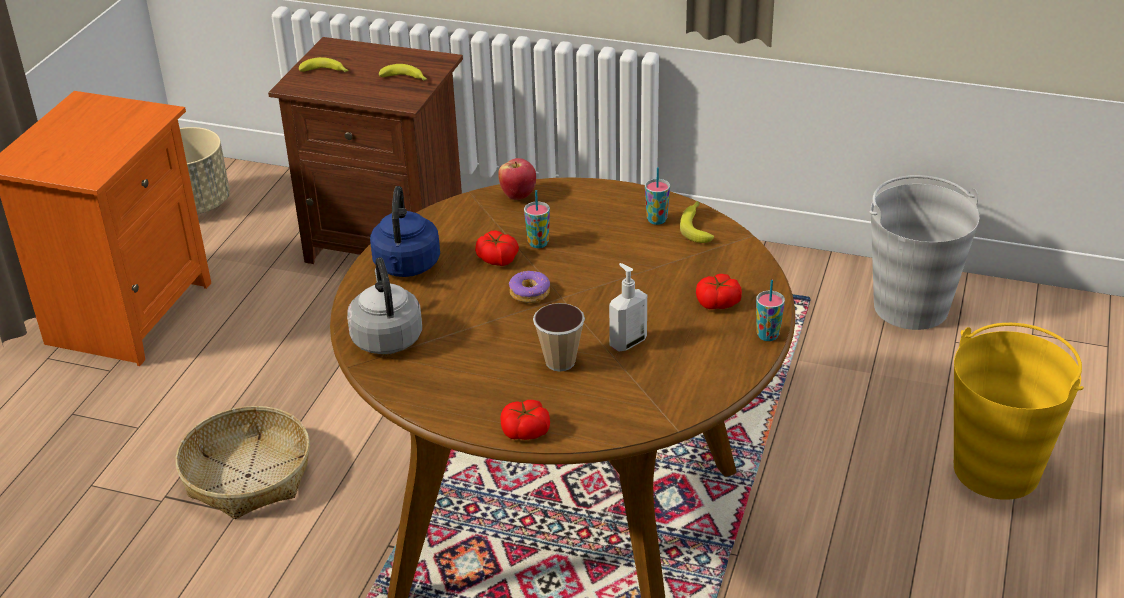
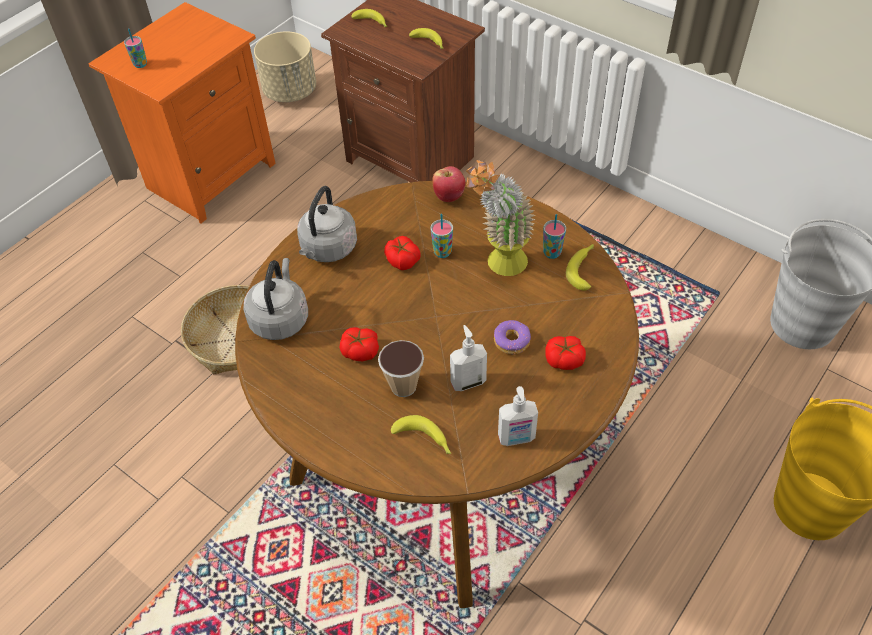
camera: 20 degrees right, 15 degrees up
(406, 267) = (327, 249): blue kettle -> grey kettle
(525, 431) = (343, 453): tomato -> tomato (360, 351)
(530, 293) = (412, 304): donut -> donut (512, 341)
(606, 242) = (499, 266): none -> potted plant
(608, 400) = (424, 440): none -> banana
(704, 375) = (516, 438): none -> soap dispenser
(767, 335) = (591, 409): cup -> cup (140, 64)

